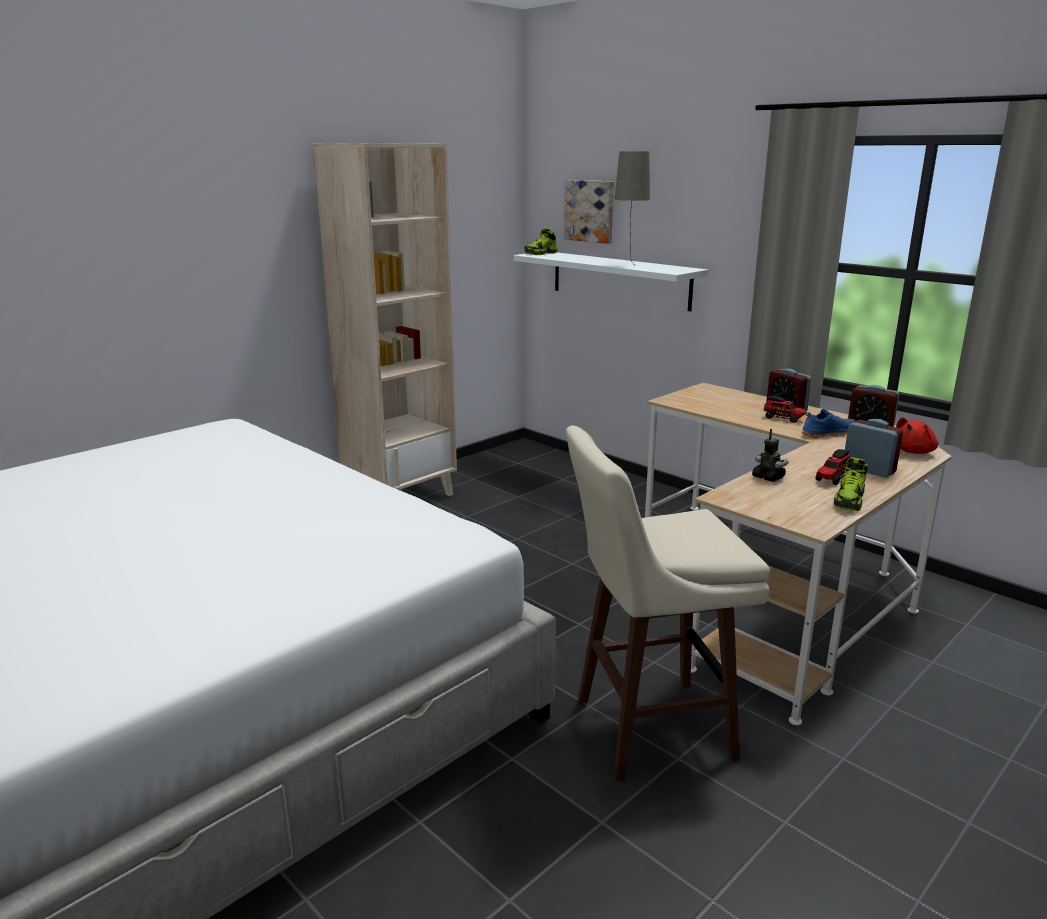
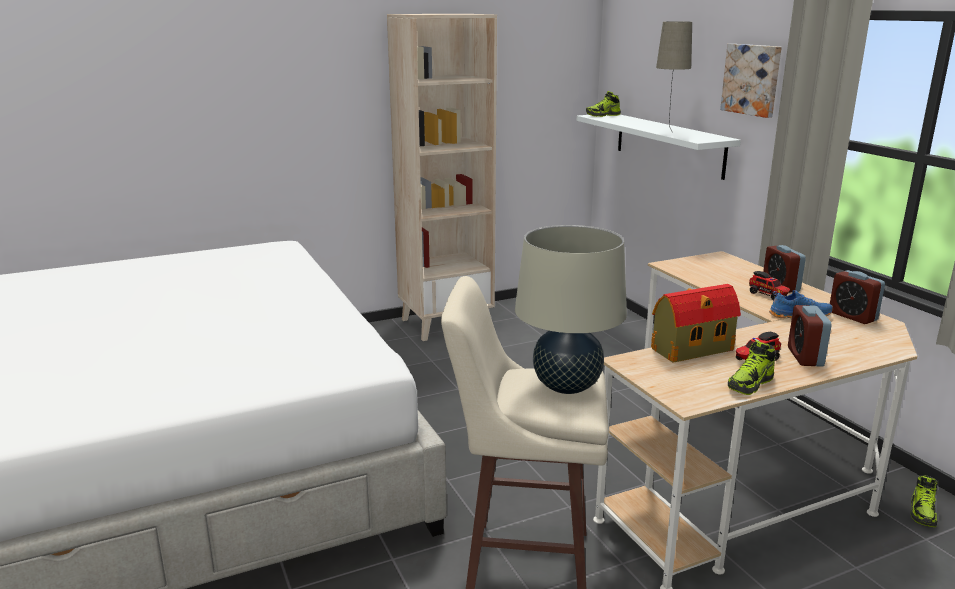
camera: 20 degrees right, 0 degrees up
(590, 211) = (649, 77): picture -> picture (752, 79)
(697, 529) = (566, 386): none -> beige table lamp
(768, 477) = (690, 349): toy robot -> toy house
(868, 470) = (805, 357): alarm clock -> alarm clock turned 150 degrees counterclockwise
(914, 452) = (877, 346): red plush toy -> none
(949, 602) = (922, 513): none -> shoe

